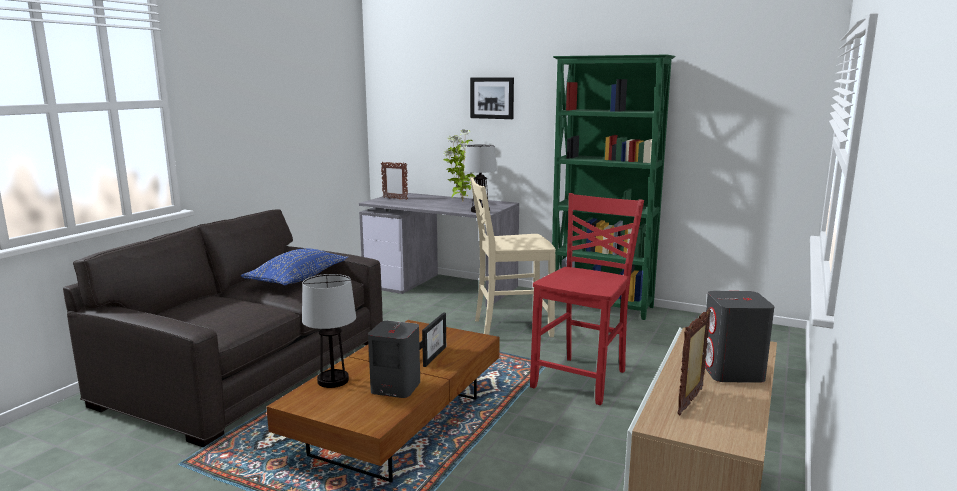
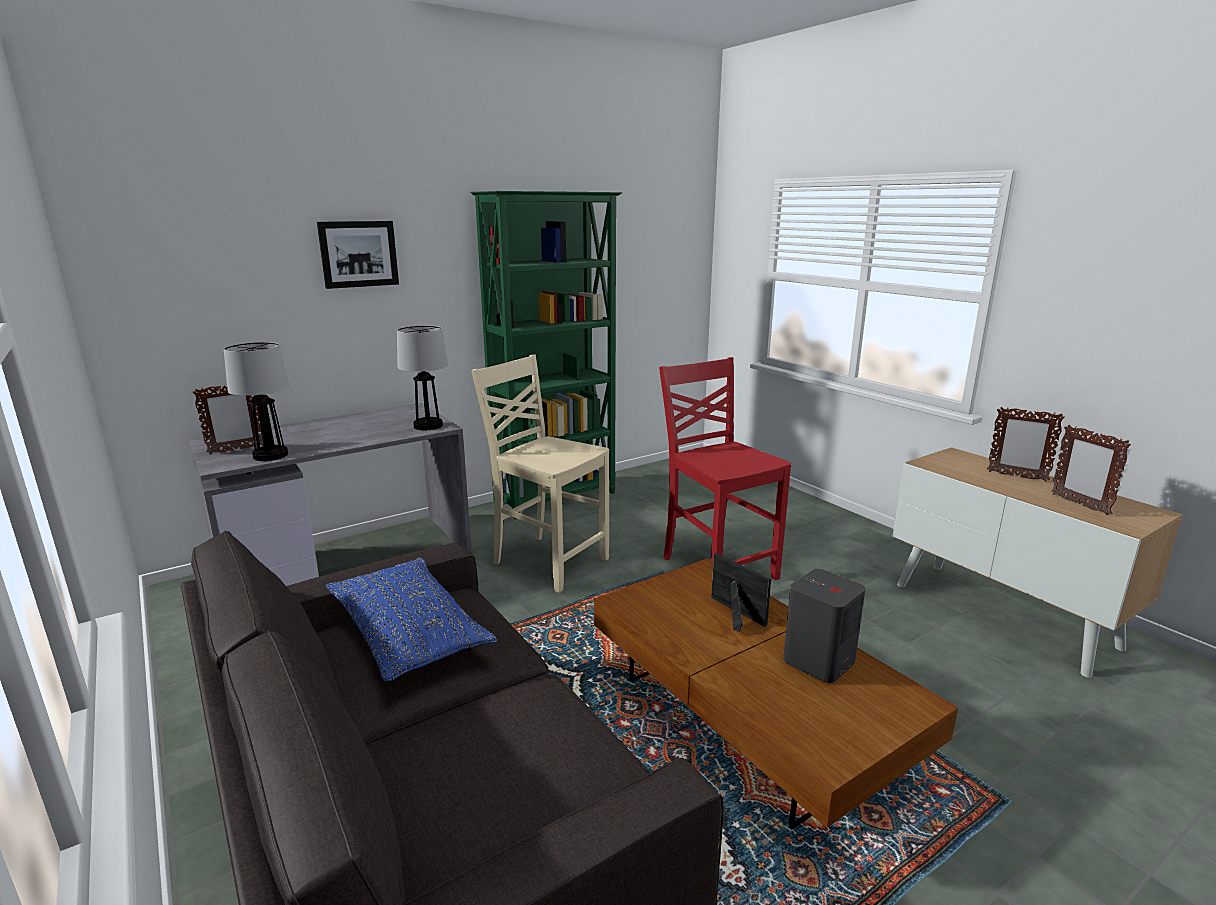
camera: 60 degrees left, 5 degrees up
(332, 380) = (770, 708): table lamp -> table lamp (270, 456)
(461, 202) = (354, 423): potted plant -> none
(510, 327) = (548, 561): beige chair -> beige chair turned 105 degrees clockwise
(732, 372) = (1016, 476): grey speaker -> picture frame

